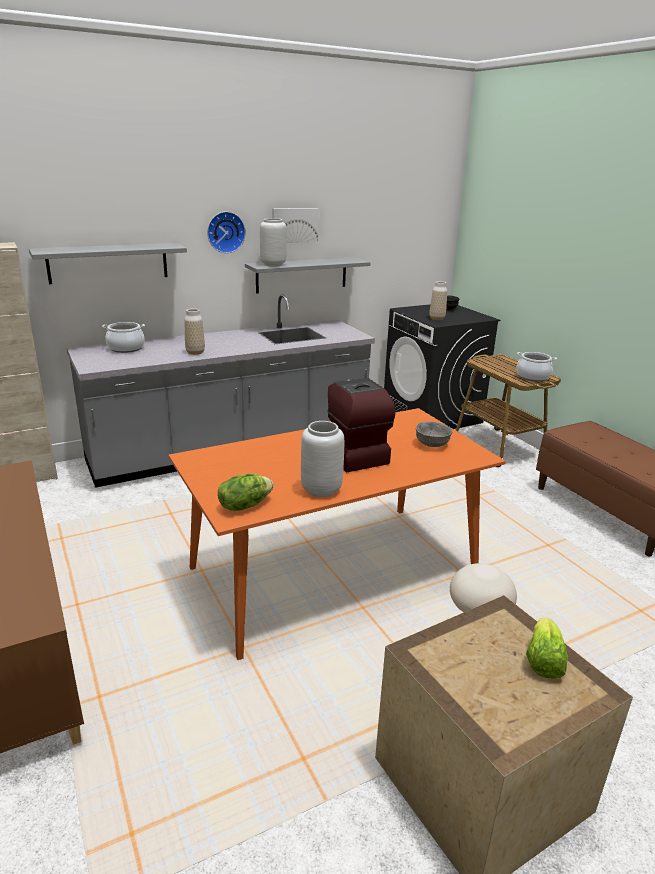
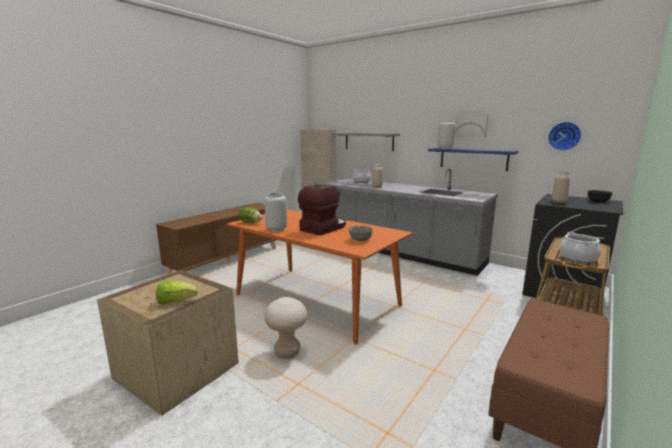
camera: 65 degrees right, 10 degrees down
(225, 232) = (426, 128): wall clock -> wall clock (564, 136)
(302, 275) = (473, 159): grey shelf -> blue shelf

